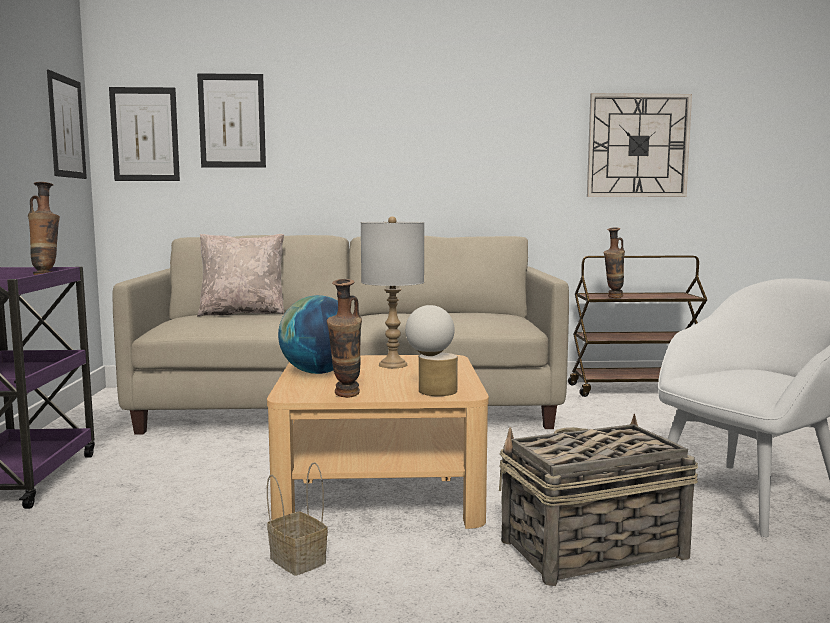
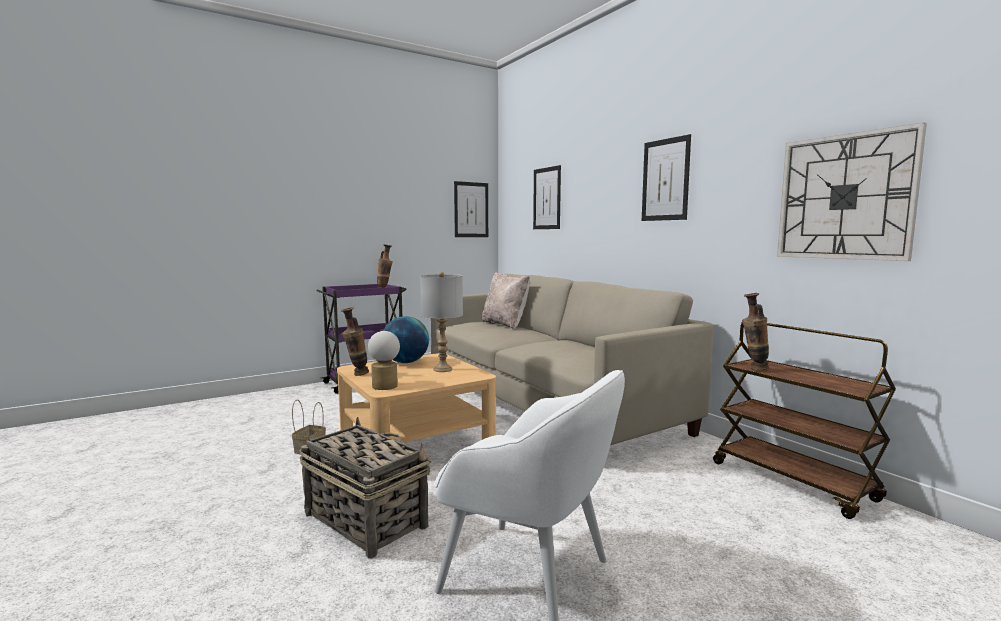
camera: 60 degrees right, 0 degrees up
(145, 134) = (514, 210): picture -> picture (665, 180)

